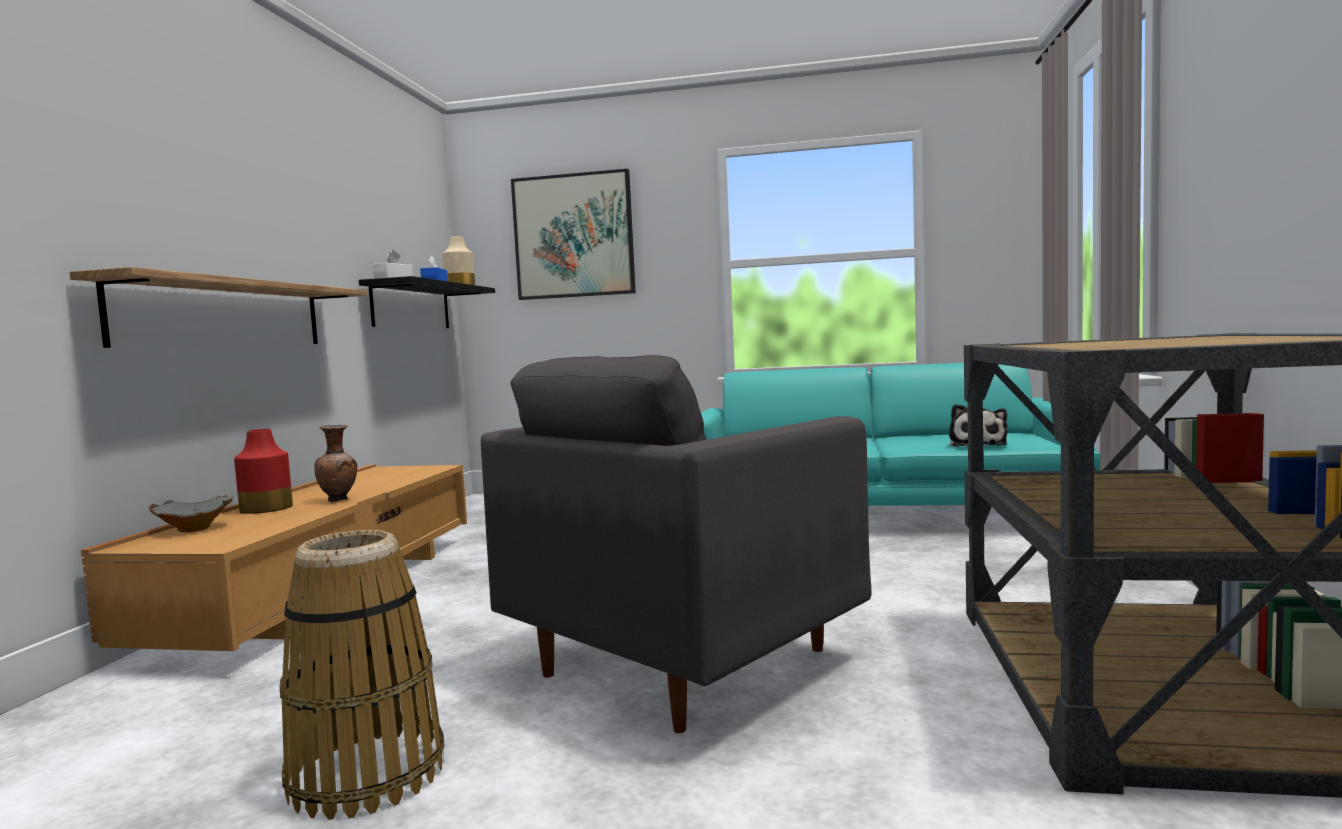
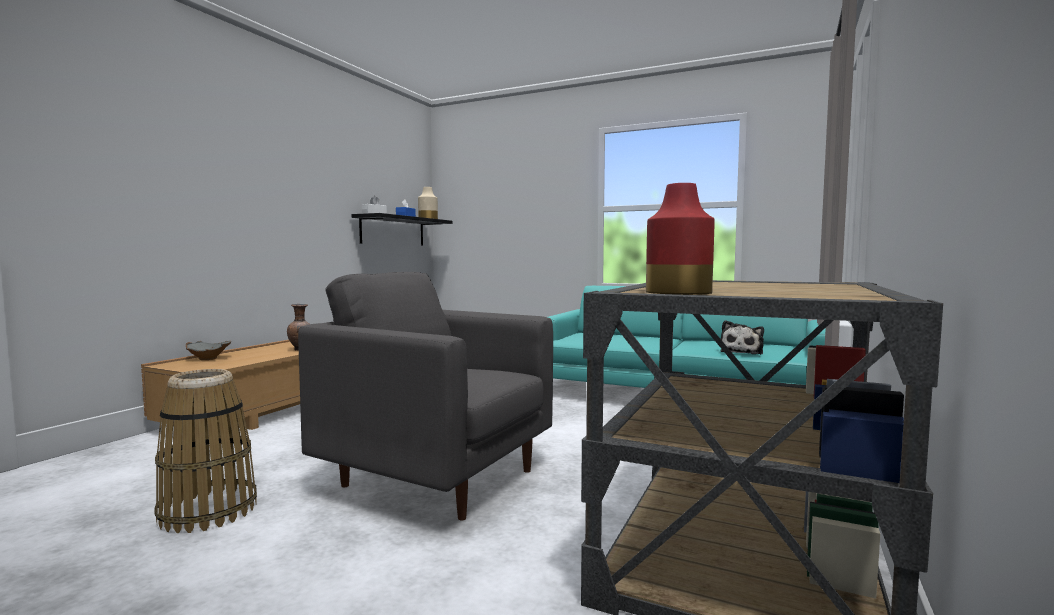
camera: 15 degrees right, 0 degrees up
(225, 315) = (249, 234): shelf -> none
(266, 508) = (259, 350): red vase -> red vase (678, 292)
(574, 236) = (503, 187): picture -> none
(682, 663) = (437, 477): grey armchair -> grey armchair turned 60 degrees clockwise

